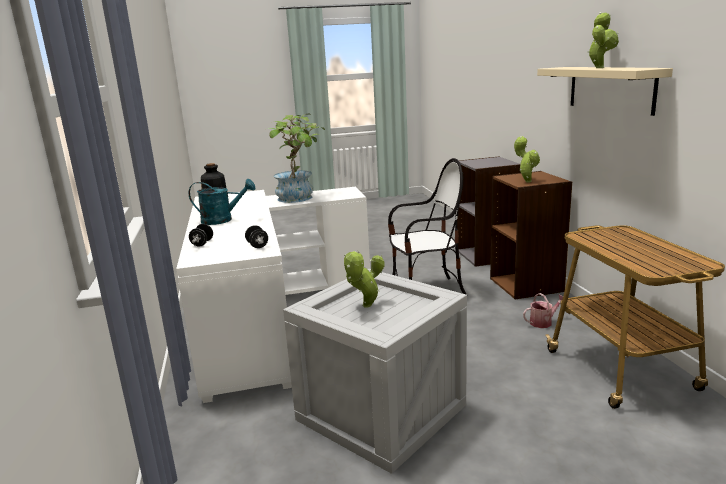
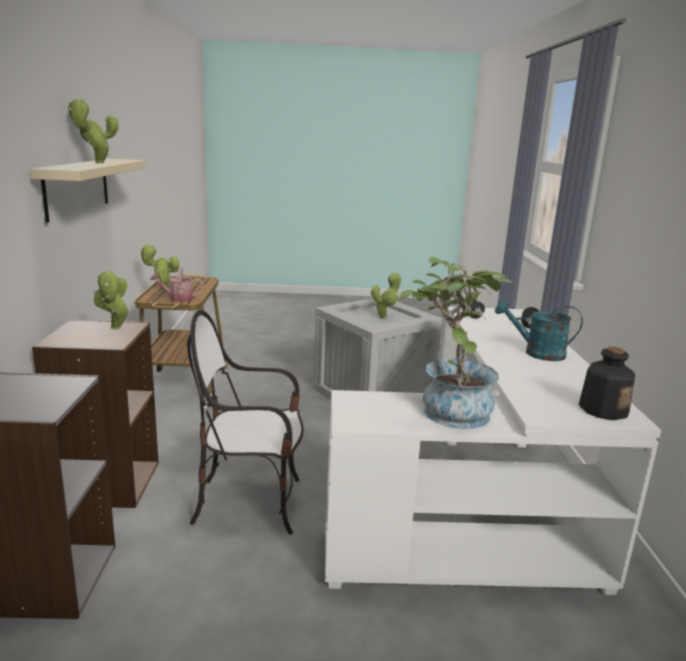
camera: 170 degrees left, 0 degrees up
(543, 322) = (174, 430): watering can -> watering can (177, 298)
(653, 245) = (162, 289): none -> potted plant

